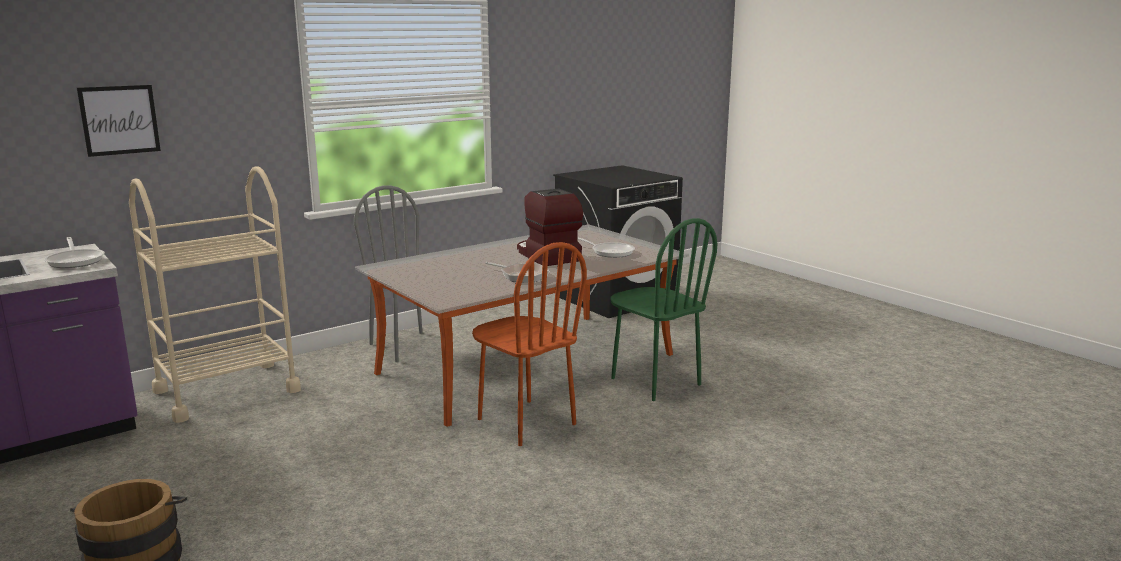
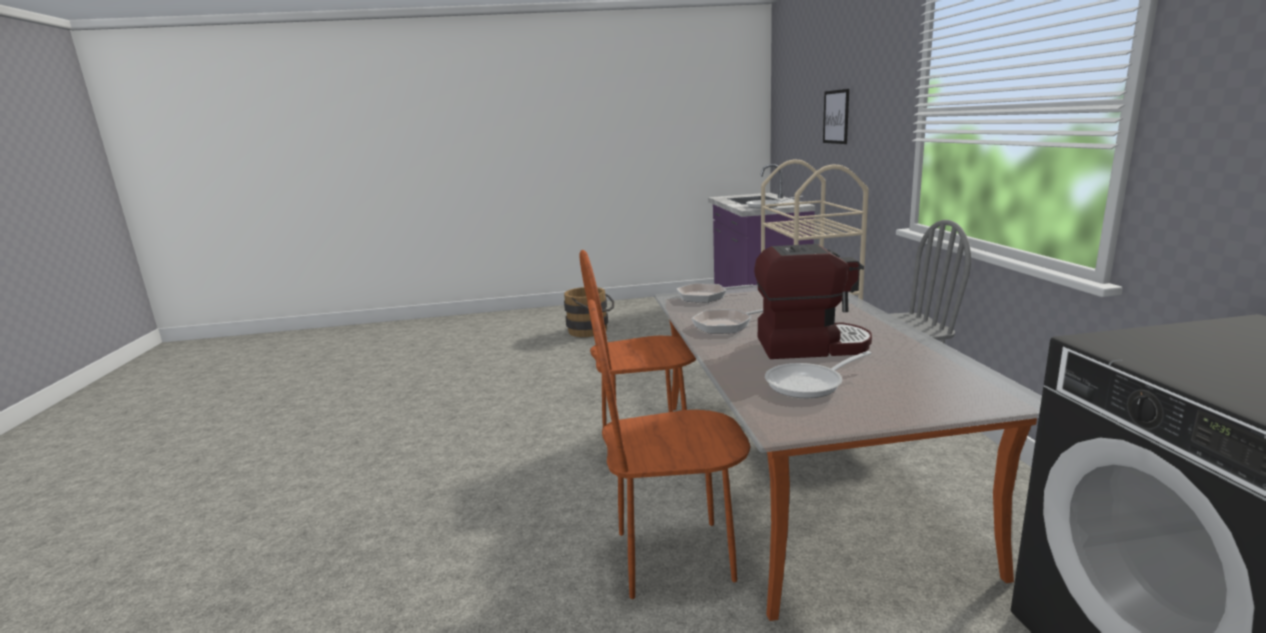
camera: 120 degrees right, 0 degrees up
(439, 291) = (705, 296): none -> frying pan
(655, 382) = (674, 556): green chair -> brown chair

